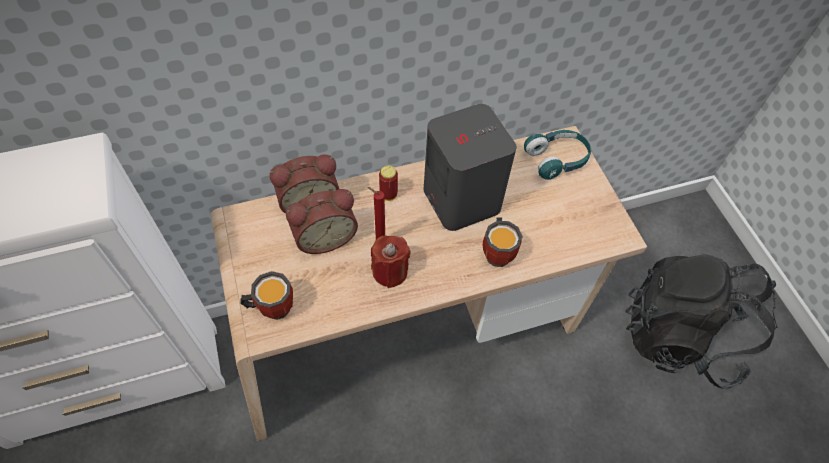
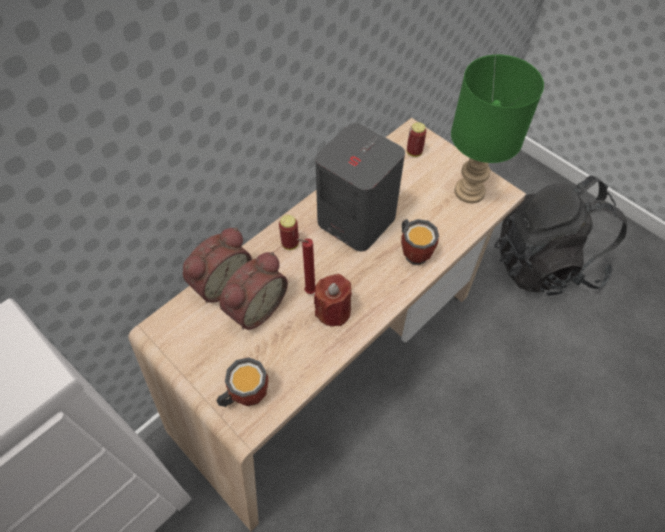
camera: 25 degrees left, 0 degrees up
(557, 159) = (414, 152): turquoise headphones -> can
(588, 220) = (469, 192): none -> green table lamp

